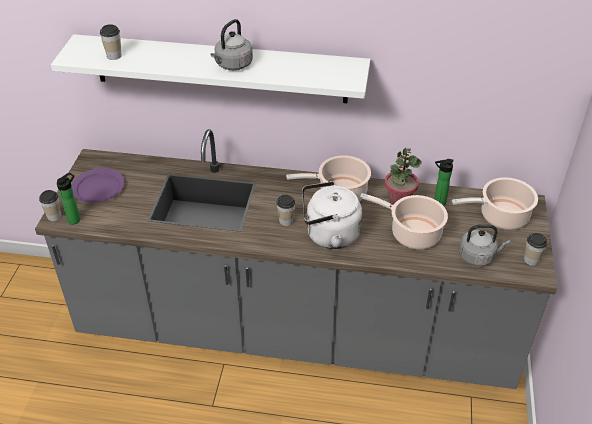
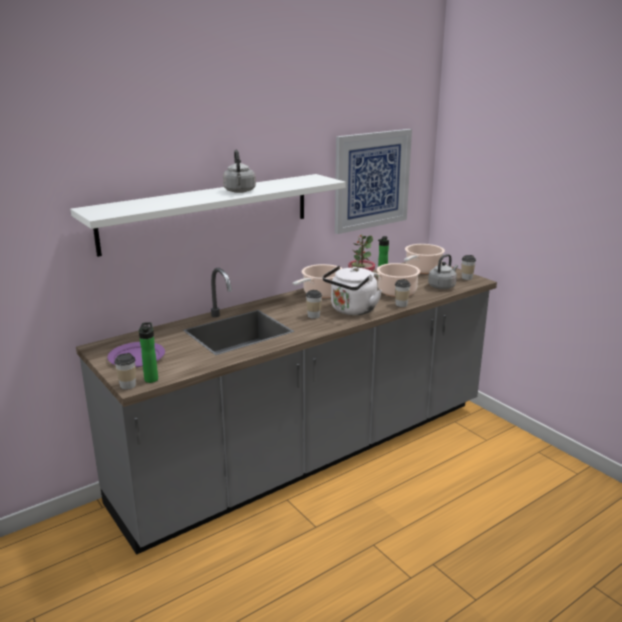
camera: 45 degrees left, 20 degrees down
(114, 56) = (137, 207): cup -> cup (401, 304)
(464, 83) = (372, 180): none -> picture

